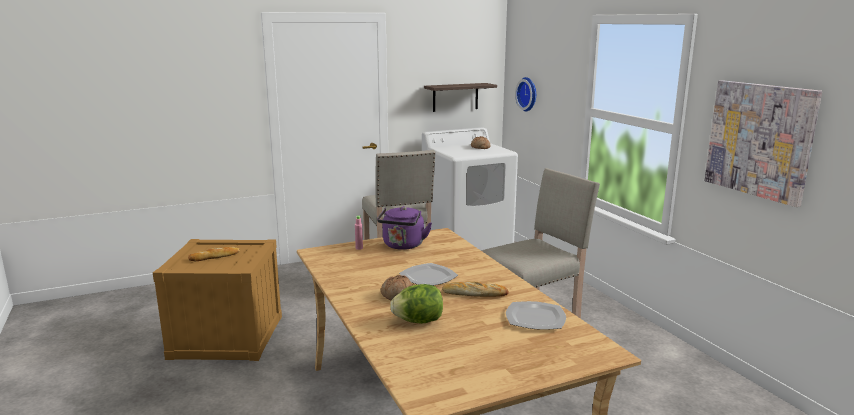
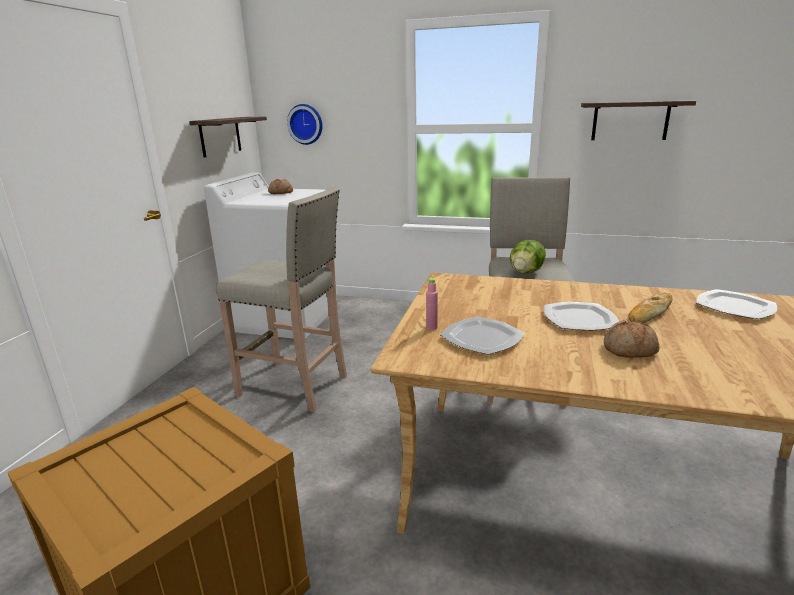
camera: 50 degrees left, 5 degrees up
(215, 257) = (144, 469): bread -> none
(361, 261) = (482, 338): none -> plate
(403, 246) = (459, 304): purple kettle -> none
(418, 321) = (722, 360): lettuce -> lettuce (526, 272)
(759, 140) = (630, 121): picture -> shelf

